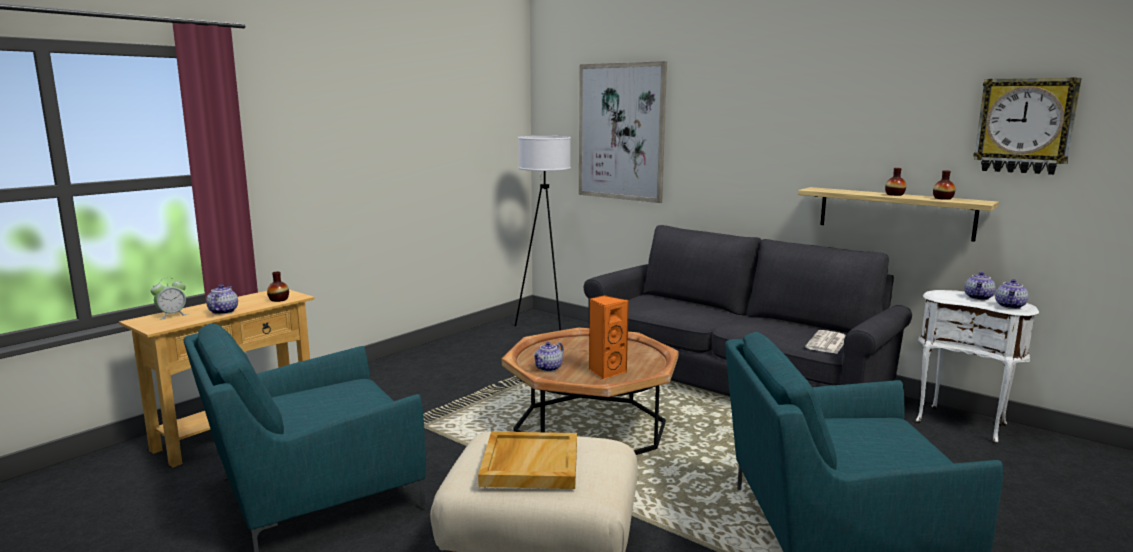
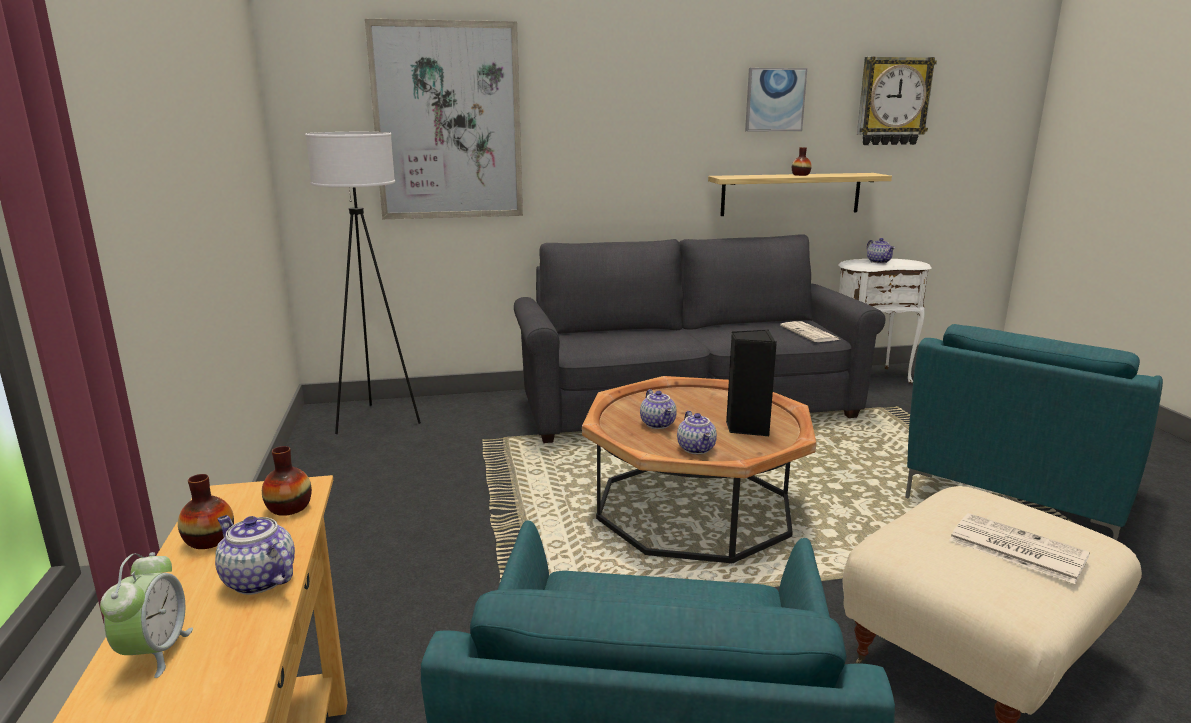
camera: 50 degrees left, 5 degrees up
(529, 463) = (1015, 548): beige tray -> newspaper
(606, 371) = (747, 427): orange speaker -> black speaker
(879, 121) = (775, 100): none -> picture
(943, 198) = (841, 174): vase -> vase (209, 540)
(1010, 306) = (911, 263): teapot -> teapot (658, 424)

